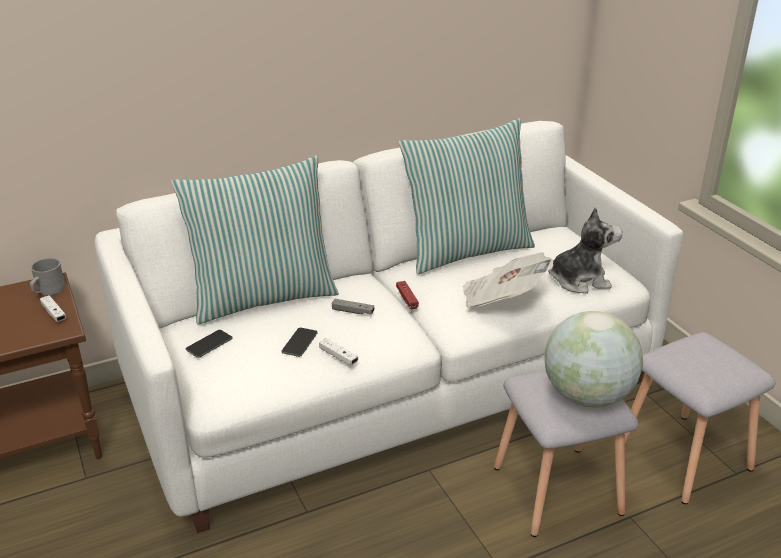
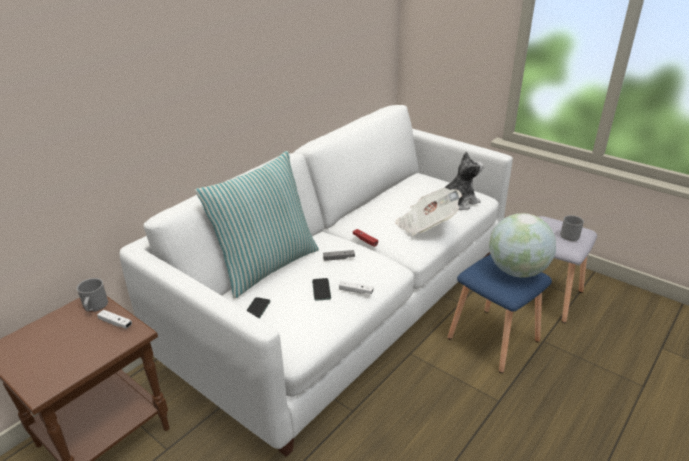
camera: 25 degrees left, 0 degrees up
(466, 250) = (376, 200): pillow -> none
(559, 491) = (495, 339): grey stool -> blue stool
(721, 370) = (570, 234): none -> grey mug

